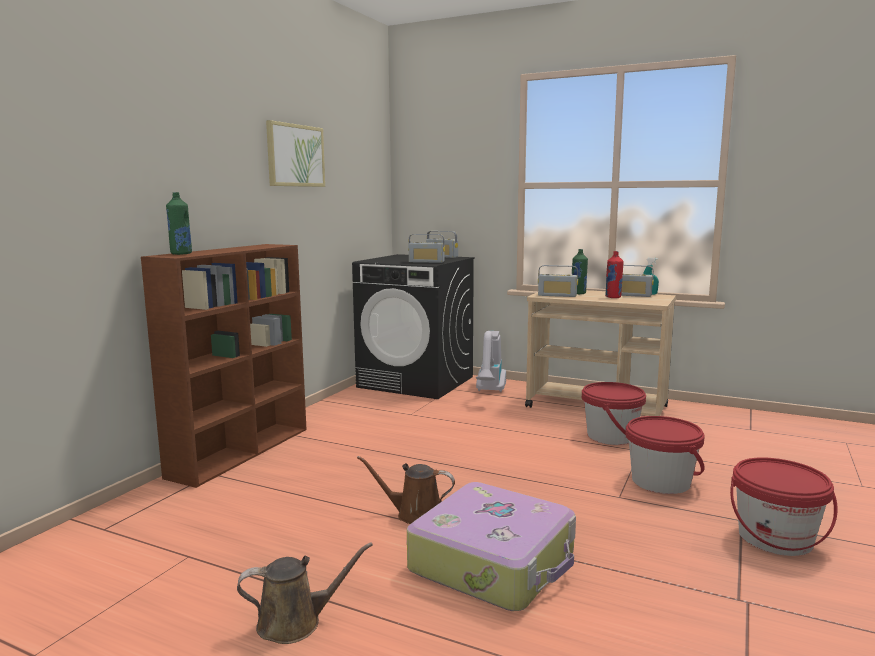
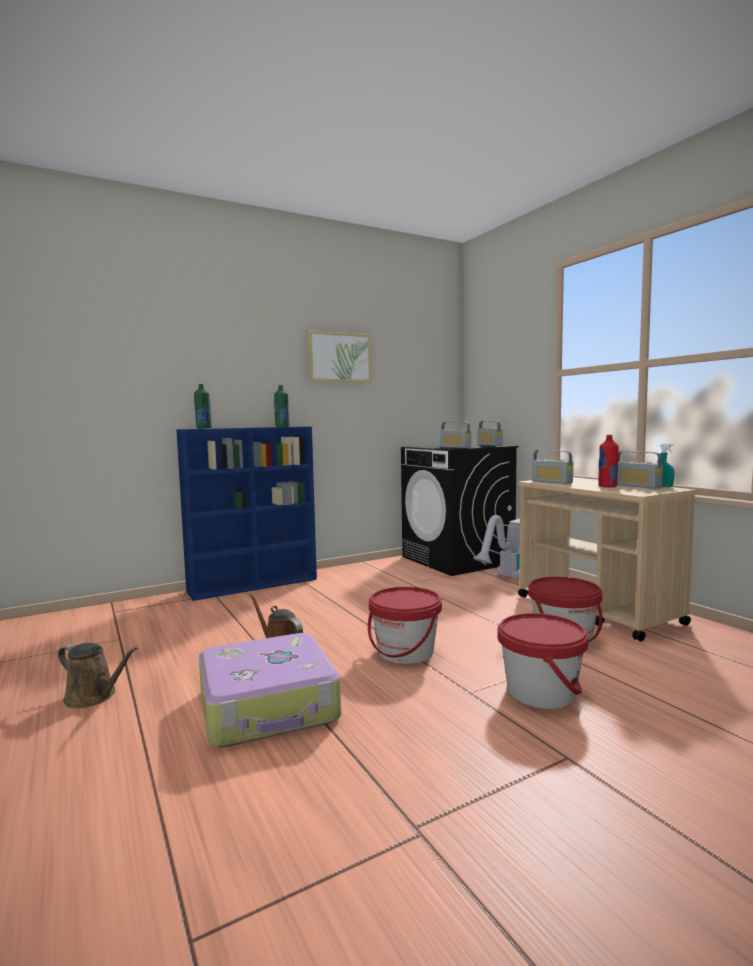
camera: 35 degrees right, 5 degrees down
(242, 451) = (254, 585): brown bookcase -> blue bookcase
(578, 293) = (582, 482): green bottle -> green bottle (282, 426)
(775, 538) = (576, 790): red bucket -> red bucket (405, 652)

